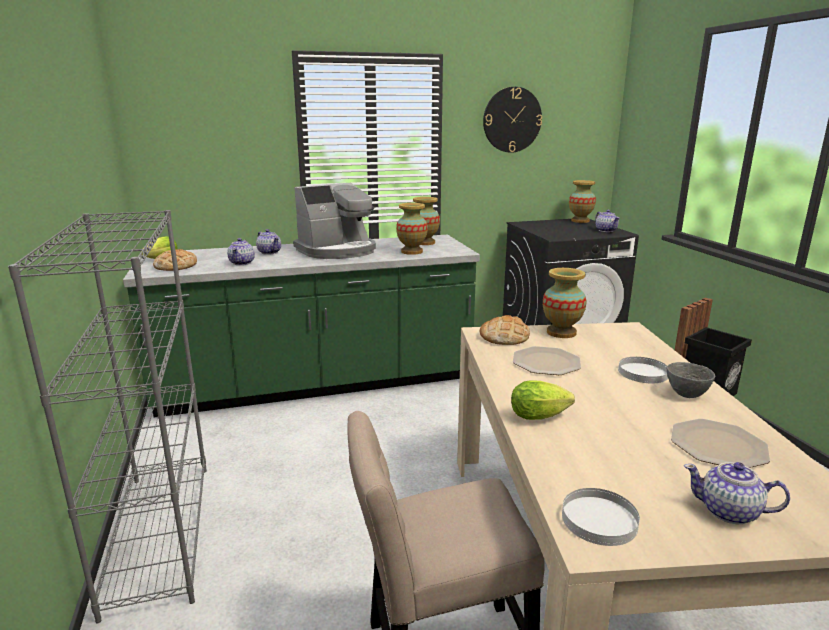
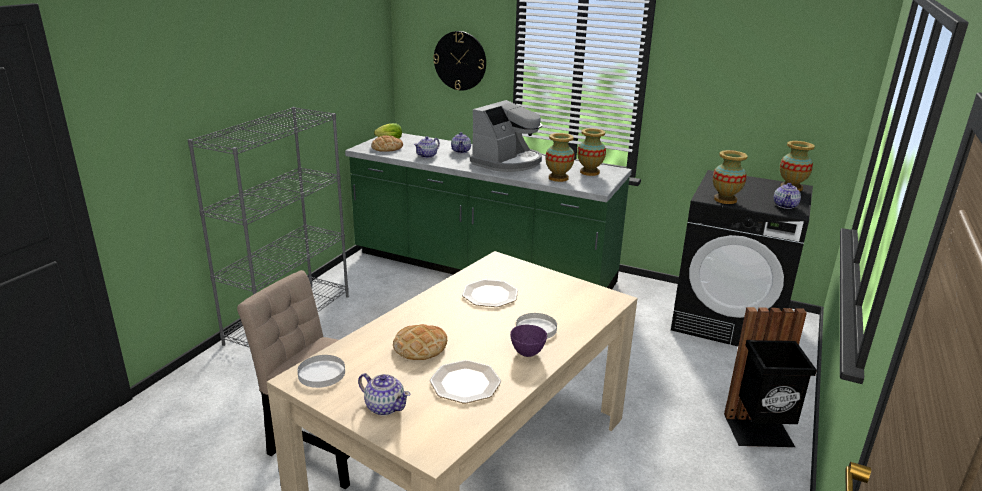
camera: 40 degrees right, 5 degrees up
(337, 251) = (507, 162): coffee machine -> coffee machine turned 60 degrees counterclockwise
(504, 337) = (506, 268): bread -> bread (420, 347)
(512, 120) = (729, 63): wall clock -> wall clock (460, 60)
(542, 416) = (410, 321): lettuce -> none
(561, 332) = (552, 281): vase -> vase (725, 200)
(686, 394) = (526, 353): grey bowl -> purple bowl
(729, 512) = (384, 406): teapot -> teapot turned 150 degrees clockwise

